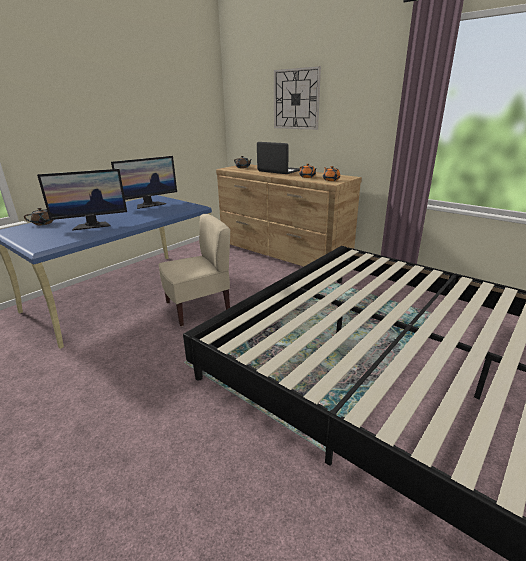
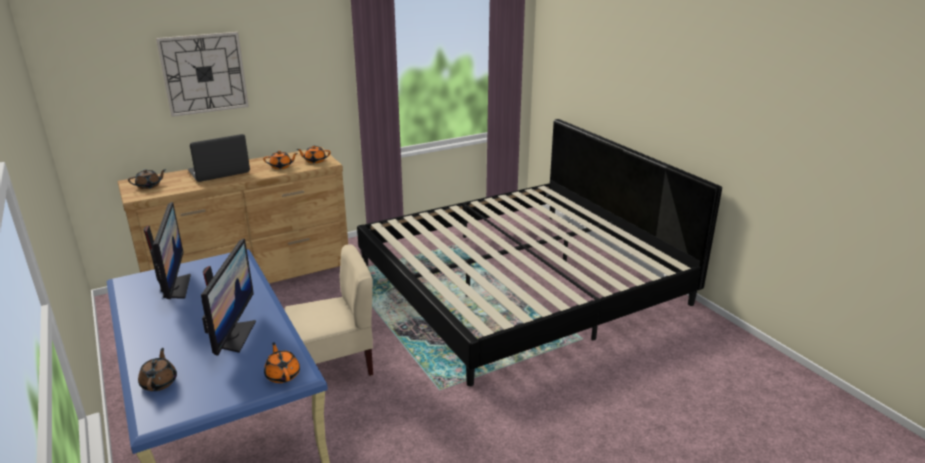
camera: 70 degrees left, 0 degrees up
(41, 244) = (283, 375): none -> orange teapot
(198, 307) = (333, 366): beige chair -> beige chair turned 75 degrees clockwise

